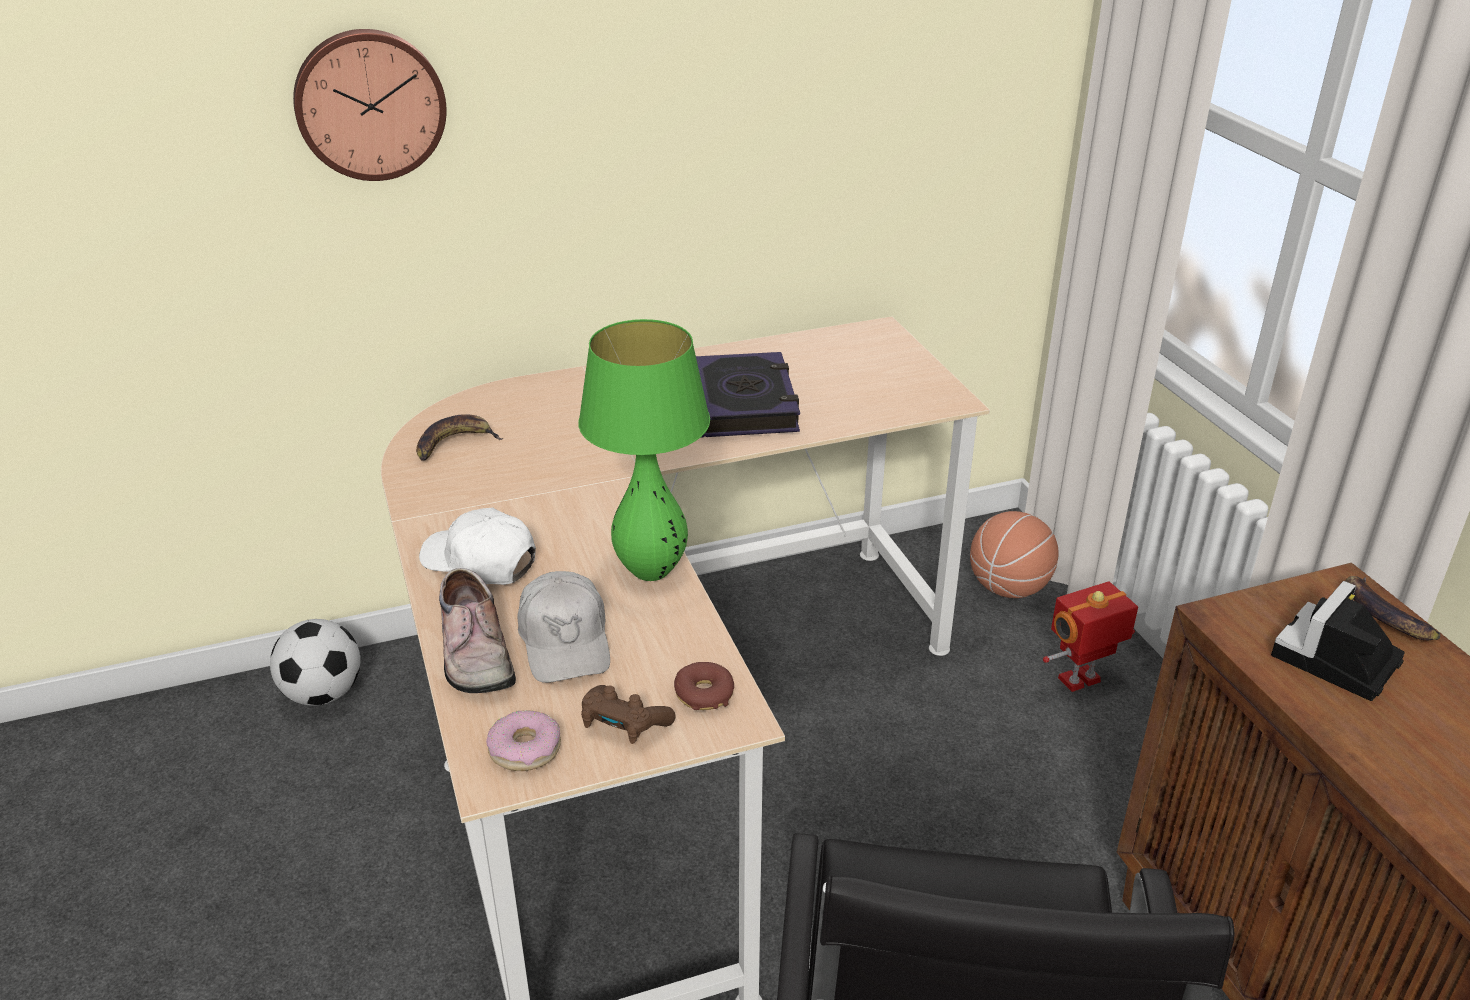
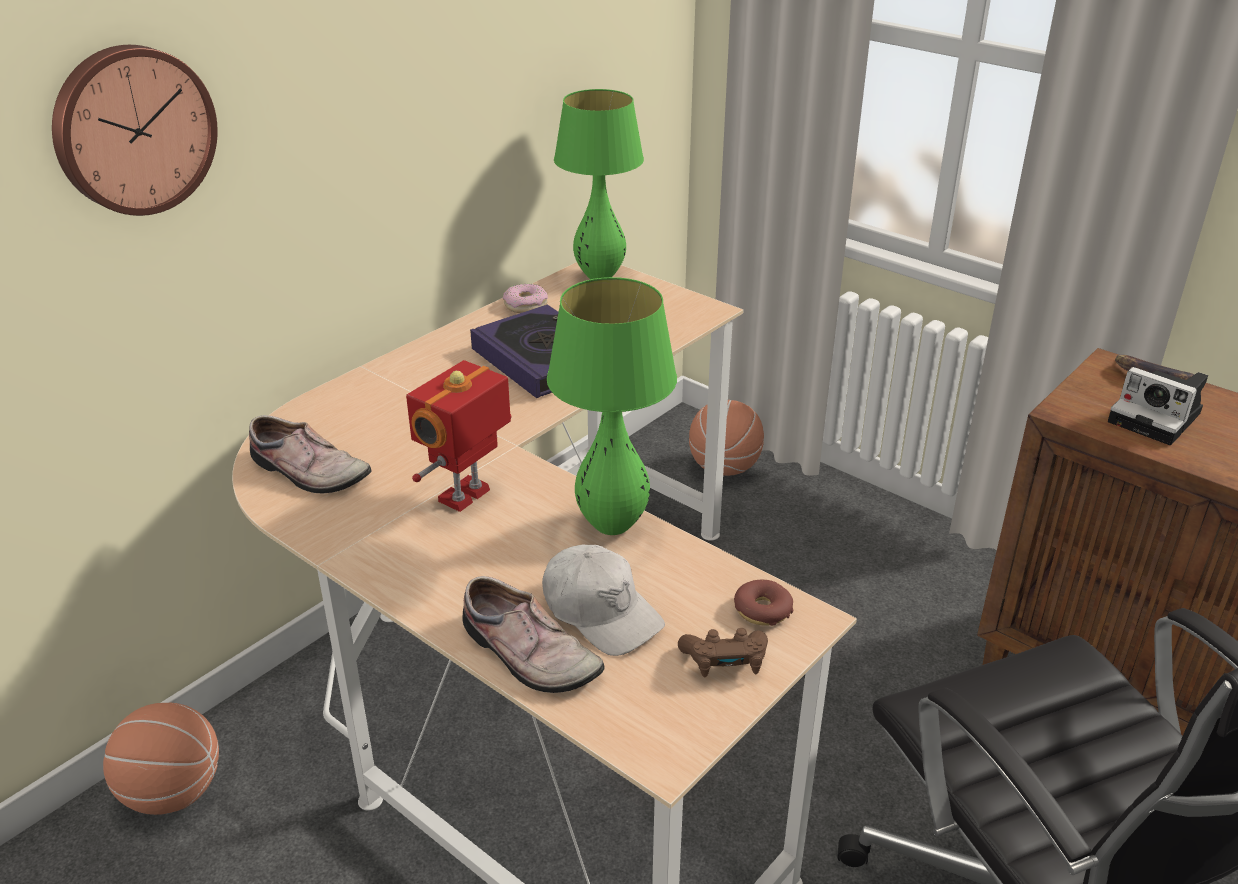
camera: 30 degrees left, 0 degrees up
(323, 694) = (172, 792): football -> basketball
(455, 443) = (307, 472): banana -> shoe
(480, 562) = (448, 572): white cap -> none
(525, 749) = (664, 719): donut -> donut (525, 305)
(876, 339) = (599, 276): none -> green table lamp
(1081, 681) = (830, 522): toy robot -> toy robot (467, 497)
(1335, 661) = (1158, 418): camera -> camera turned 60 degrees counterclockwise

